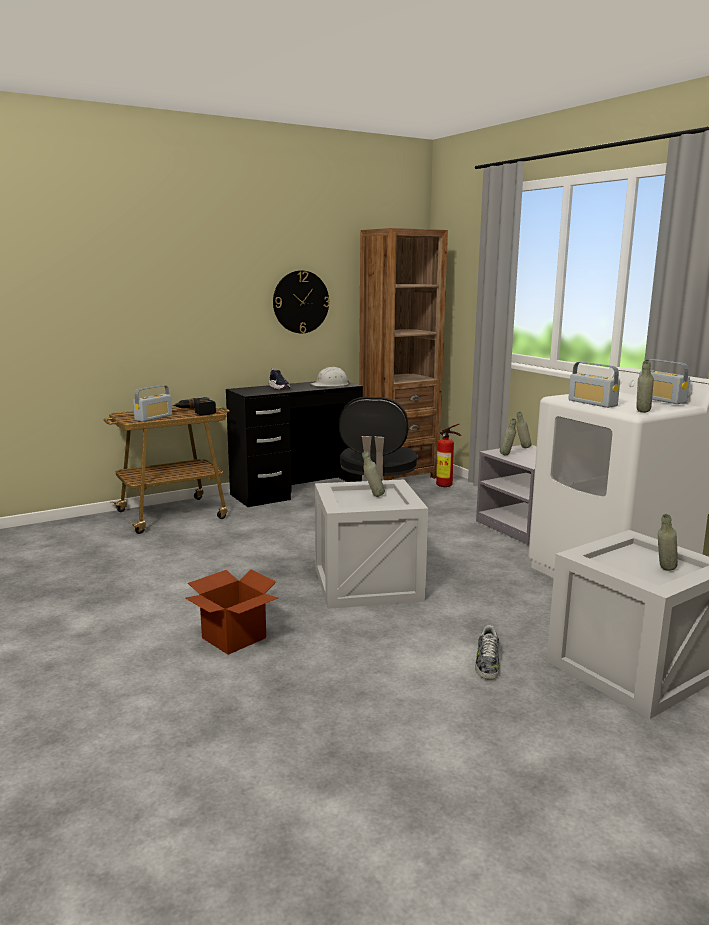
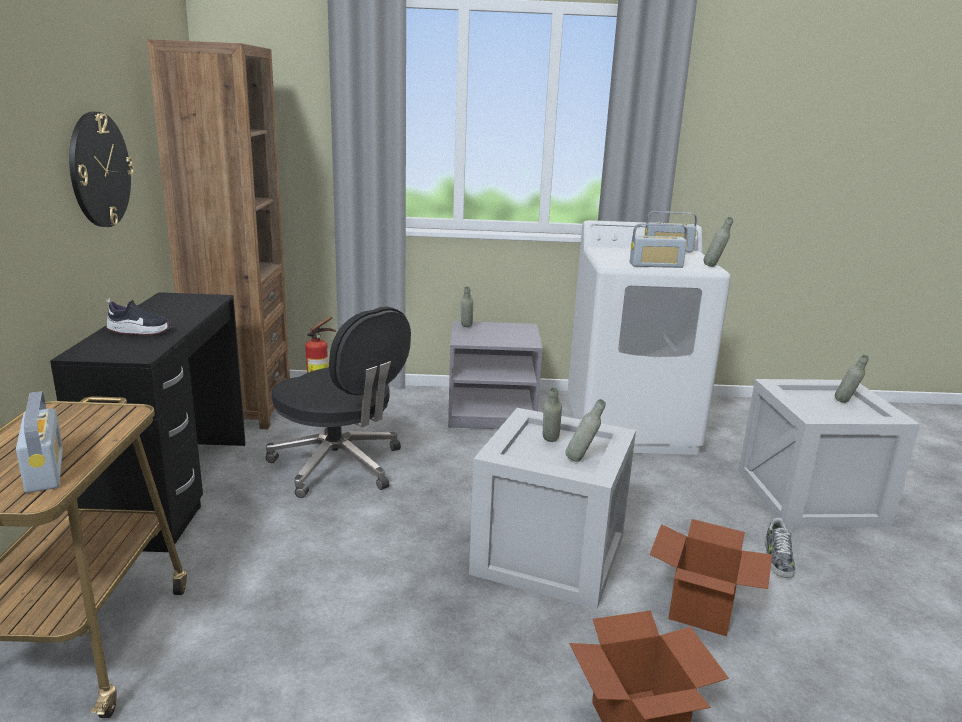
camera: 60 degrees left, 5 degrees up
(196, 412) = (88, 424): power drill -> none
(330, 384) = (188, 304): white hard hat -> none
(371, 641) = (701, 609): none -> cardboard box
(487, 663) = (777, 558): shoe -> shoe turned 60 degrees clockwise
(507, 455) = (483, 341): grey bottle -> grey bottle (582, 460)

